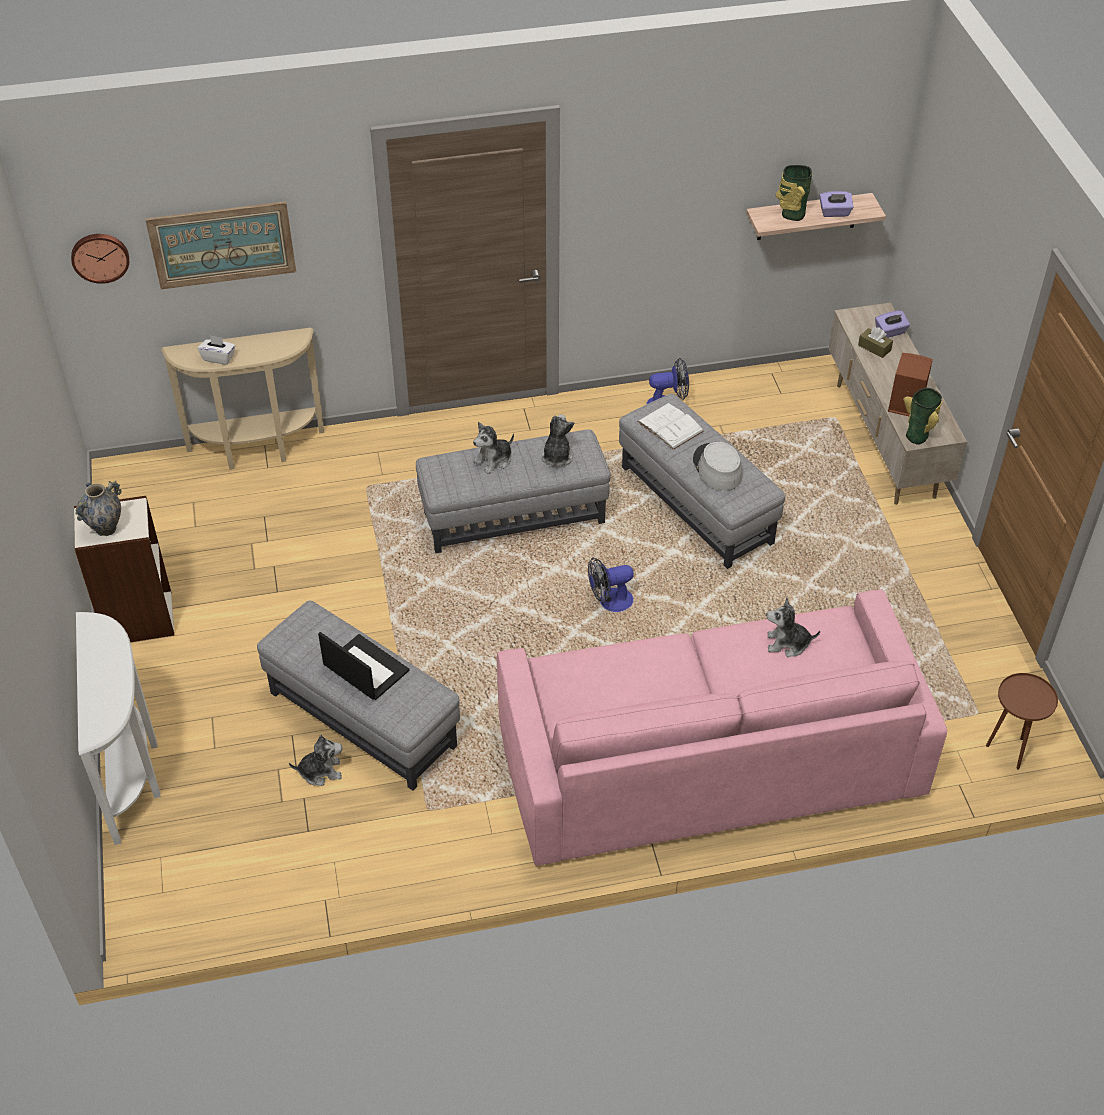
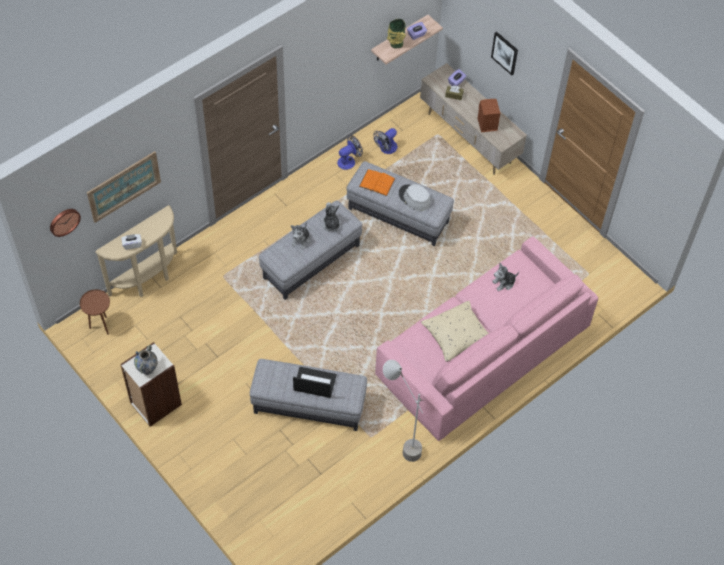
camera: 30 degrees left, 10 degrees up
(134, 772) = (215, 485): white console table -> none
(320, 771) = (306, 442): plush toy -> none
(470, 840) = (400, 442): none -> grey floor lamp
(610, 602) = (388, 289): fan -> fan (386, 149)
(649, 691) = (456, 335): none -> beige pillow
(670, 426) = (377, 182): white book -> orange book
(918, 435) = (502, 140): vase -> none
(967, 273) = (505, 53): none -> picture
(1009, 750) = (611, 287): brown side table -> brown side table (101, 326)

